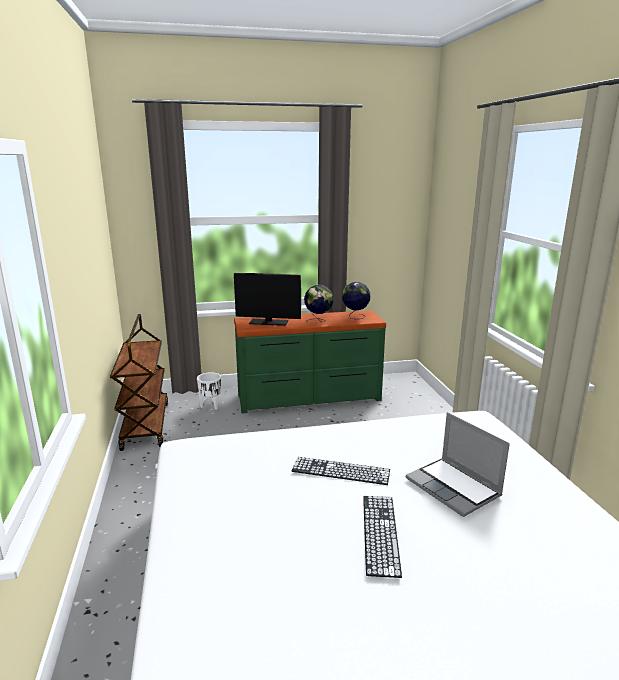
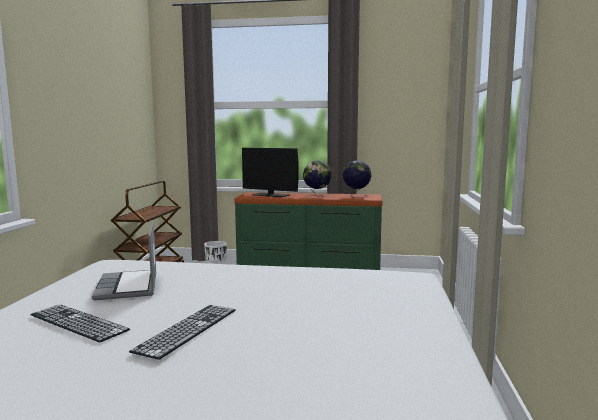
camera: 20 degrees right, 10 degrees down
(340, 471) = (215, 289): keyboard -> keyboard (78, 322)
(454, 488) = (311, 314): laptop -> laptop (128, 287)

